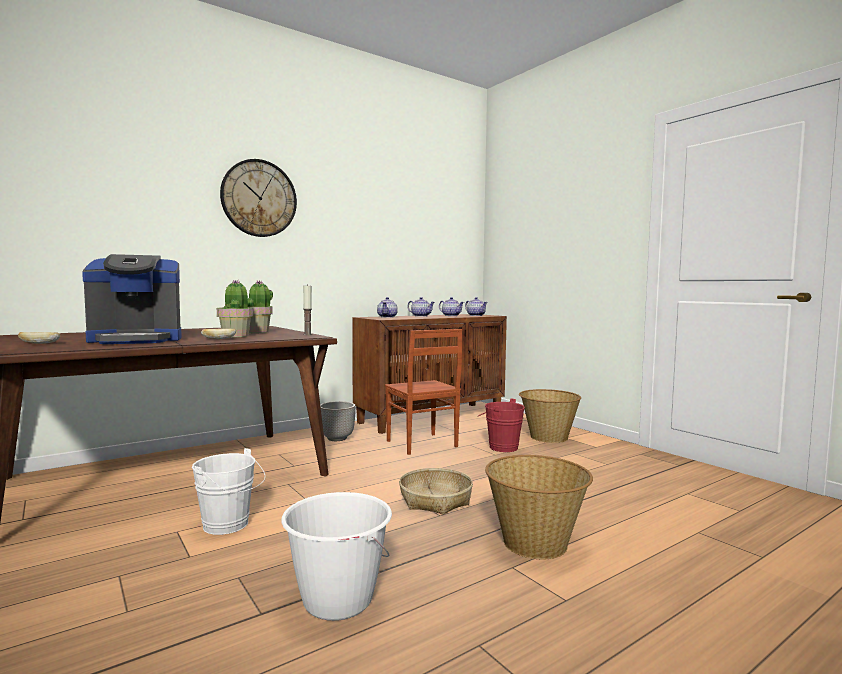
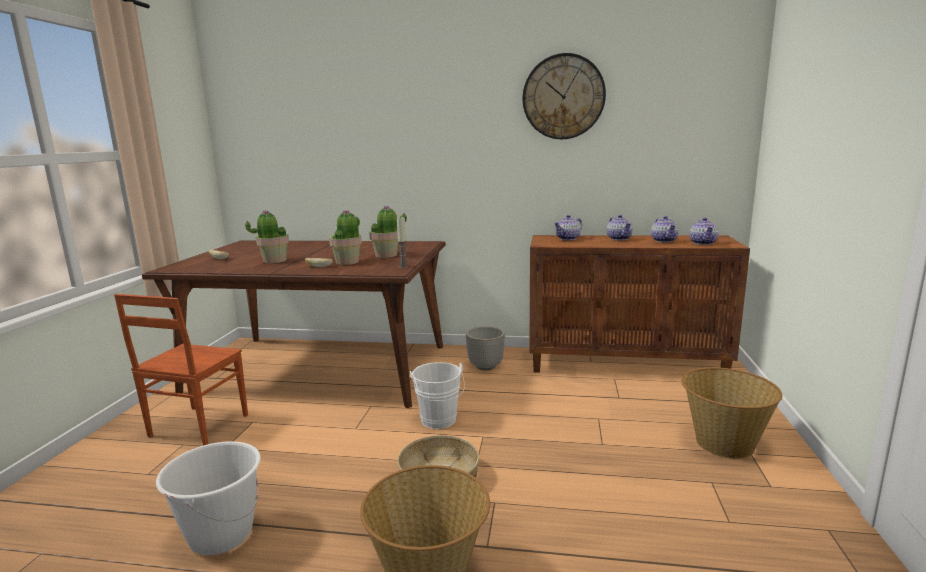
camera: 45 degrees right, 10 degrees up
(137, 340) = (274, 260): coffee machine -> potted plant
(229, 525) = (280, 431): white bucket -> white bucket (439, 422)
(259, 198) = (428, 110): wall clock -> wall clock (563, 97)
(421, 444) = (548, 400): brown chair -> brown chair (197, 426)
(500, 447) = (628, 435): red bucket -> none

